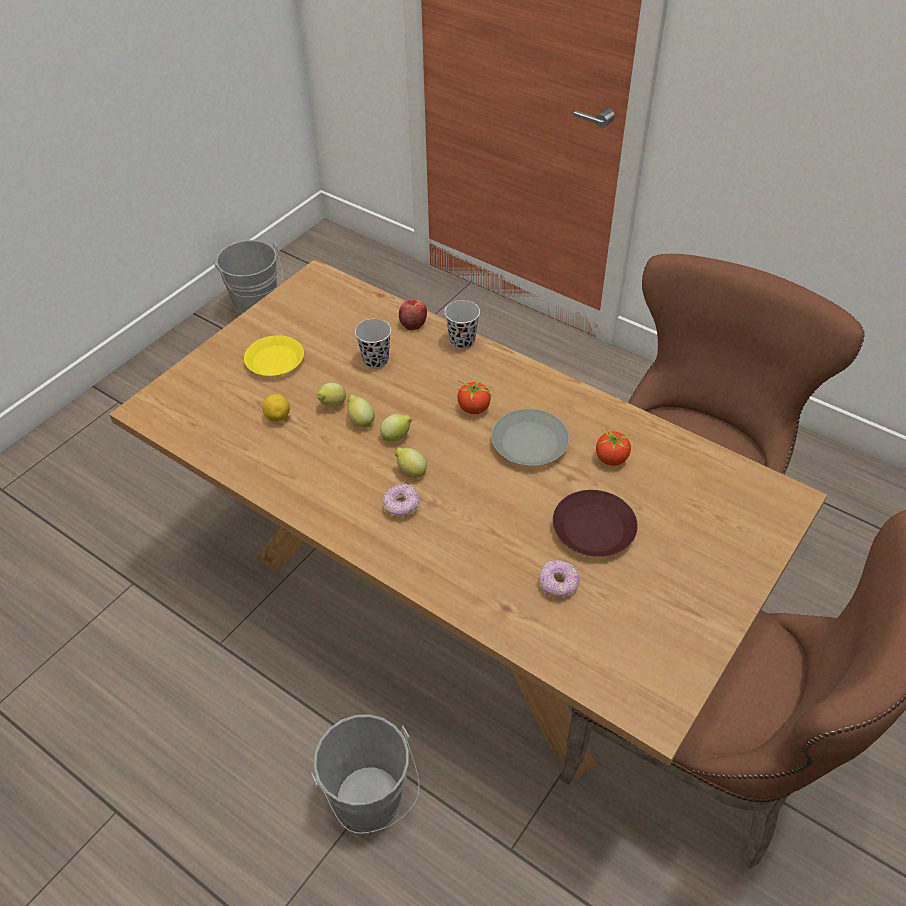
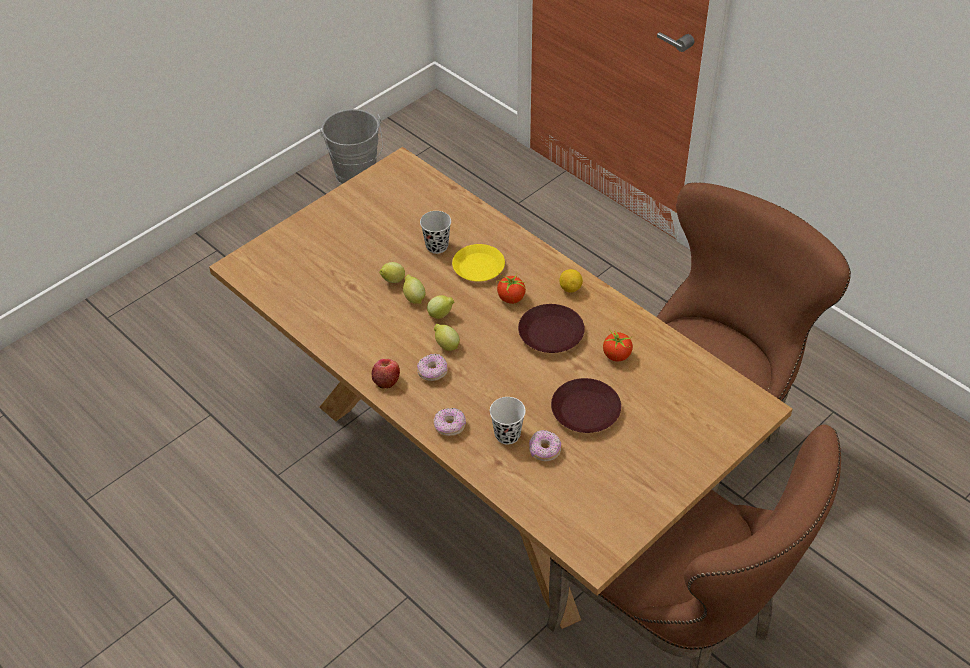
camera: 10 degrees right, 0 degrees up
(274, 361) = (351, 236): yellow plate -> yellow plate (478, 267)
(278, 417) = (346, 285): lemon -> lemon (570, 288)
(372, 806) = (384, 624): grey bucket -> none
(413, 323) = (476, 216): apple -> apple (386, 380)
(436, 570) = (449, 426): none -> donut
(462, 341) = (515, 238): black cup -> none
(508, 571) = (507, 435): none -> white cup
(530, 443) = (551, 334): grey plate -> brown plate

